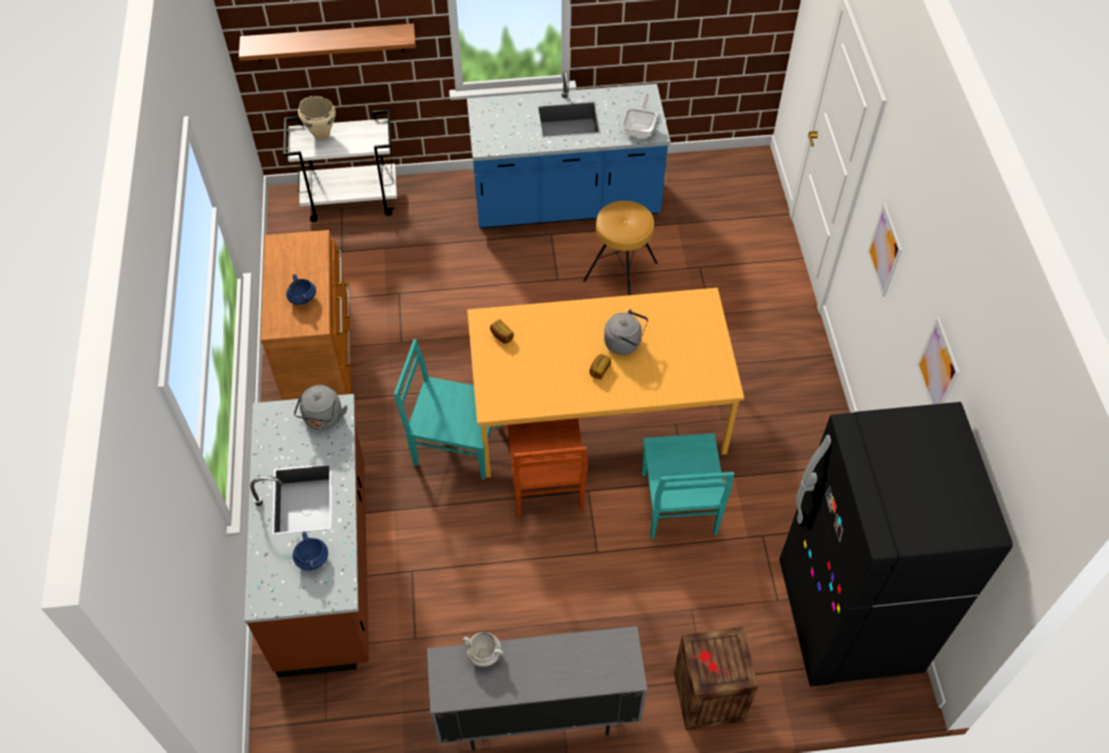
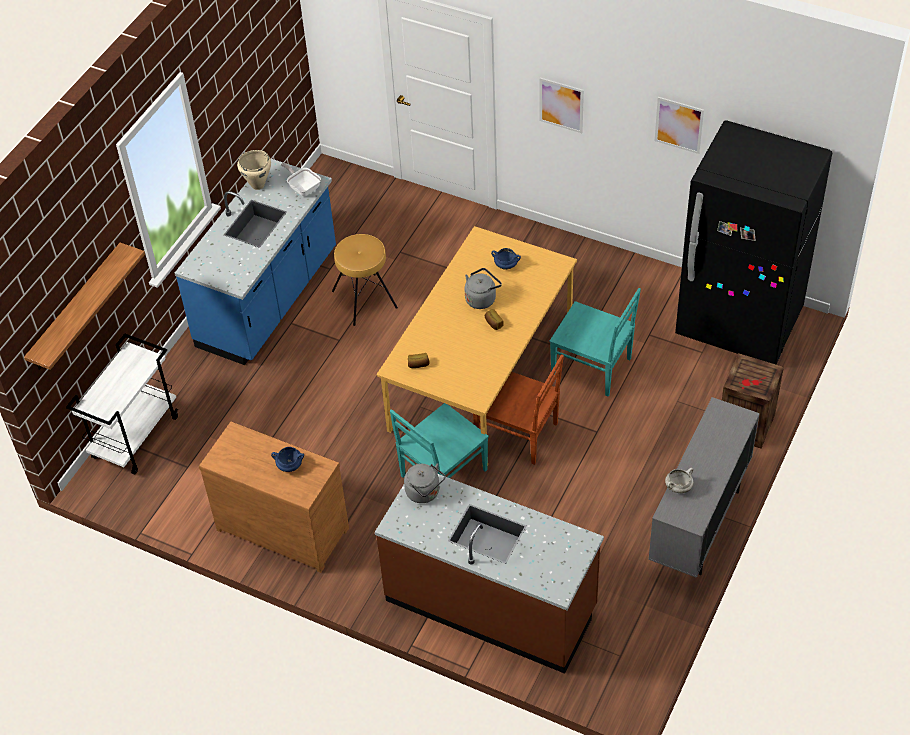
camera: 55 degrees left, 5 degrees down
(313, 560) = (545, 546): blue cooking pot -> blue cooking pot (506, 265)
(321, 135) = (104, 393): beige cooking pot -> beige cooking pot (257, 185)

